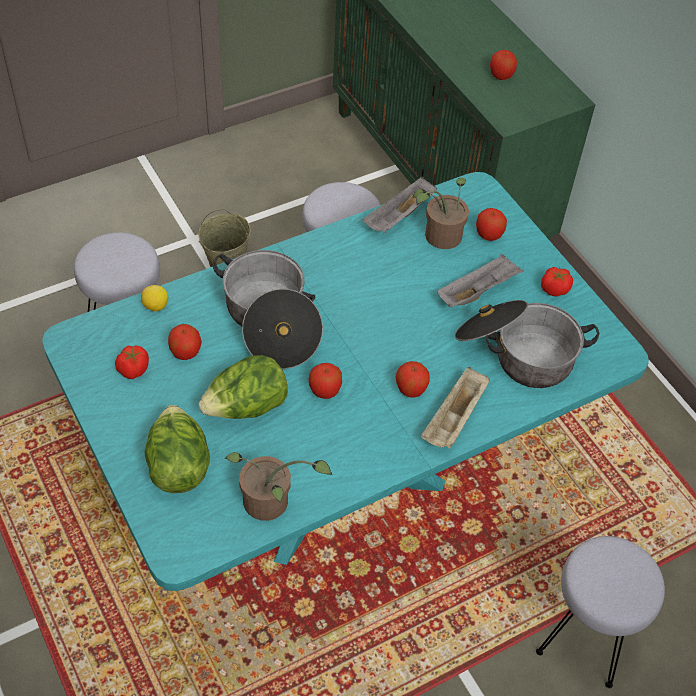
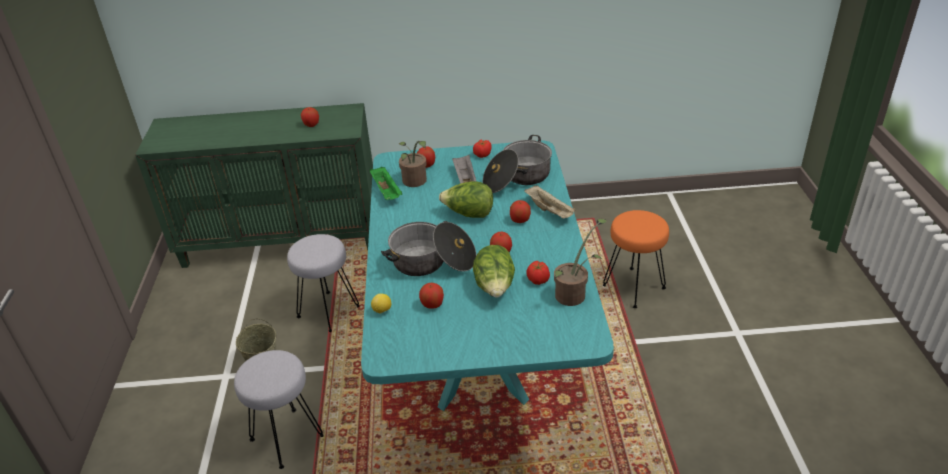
camera: 60 degrees left, 15 degrees down
(133, 370) = (431, 333): tomato -> tomato (538, 280)
(178, 466) = (524, 328): lettuce -> lettuce (468, 214)
(399, 217) = (387, 192): grey tray -> green tray
(584, 639) = (634, 288): grey stool -> orange stool

